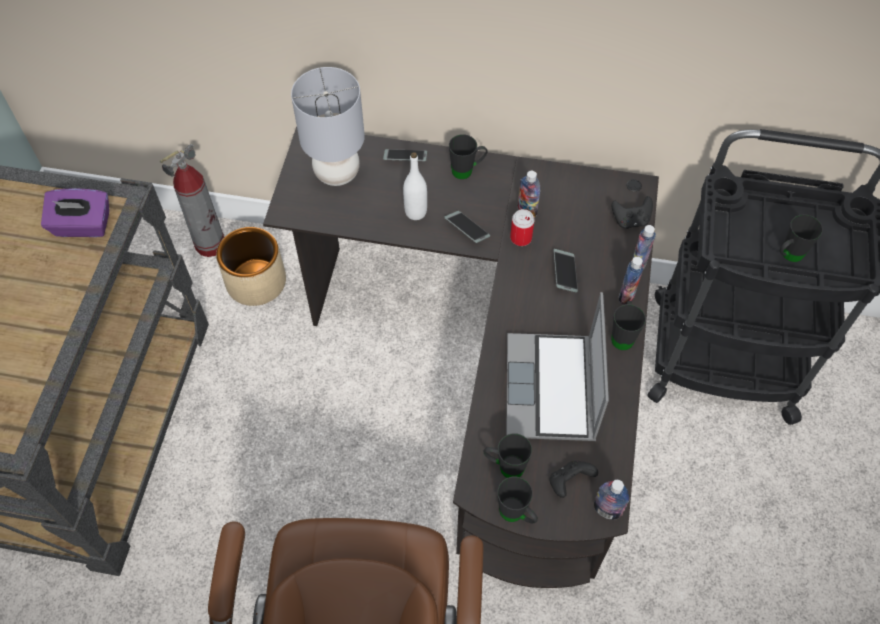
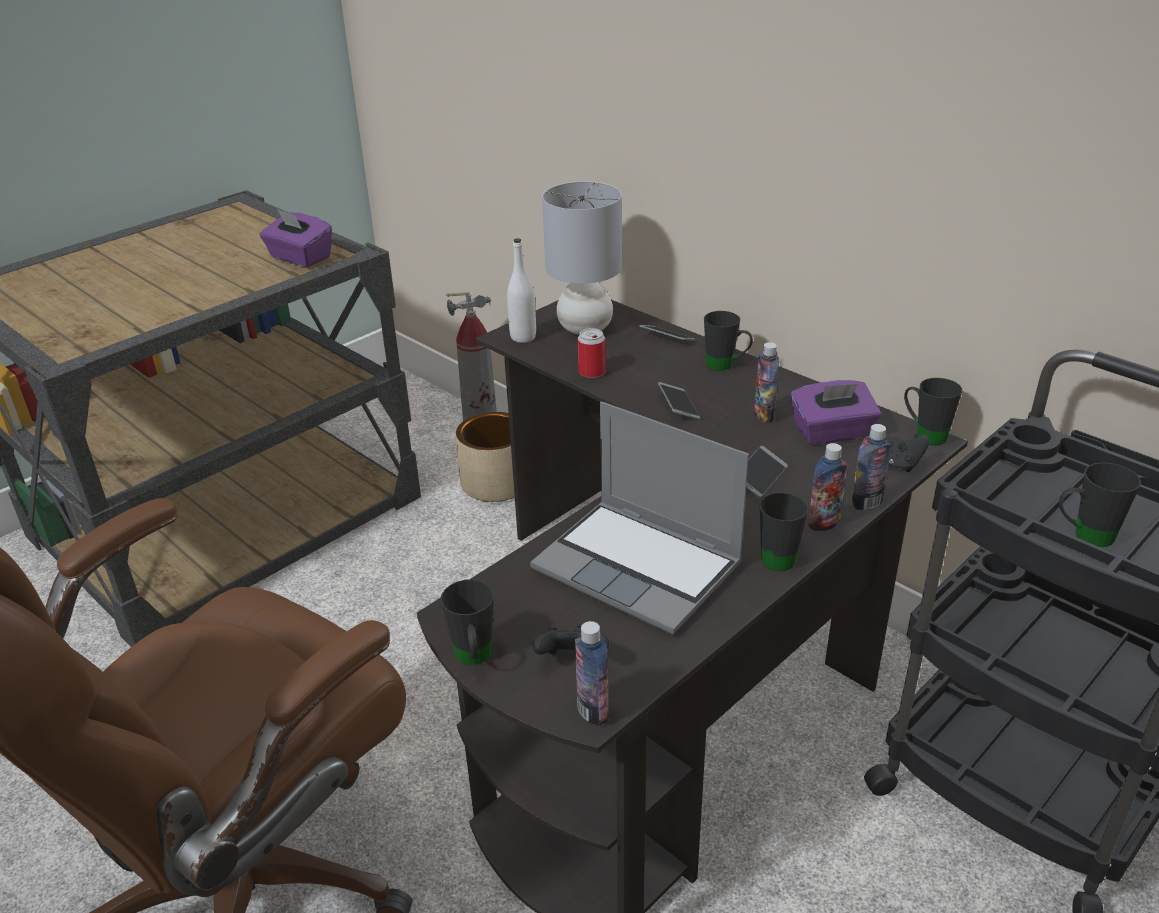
camera: 35 degrees right, 25 degrees down
(415, 212) = (635, 377): white bottle -> white bottle (523, 337)
(505, 467) = (509, 609): black mug -> black mug (924, 434)
(521, 238) = (735, 432): can -> can (592, 372)
(552, 390) = (640, 567): laptop -> laptop turned 90 degrees counterclockwise
(578, 209) = (832, 433): none -> purple tissue box

